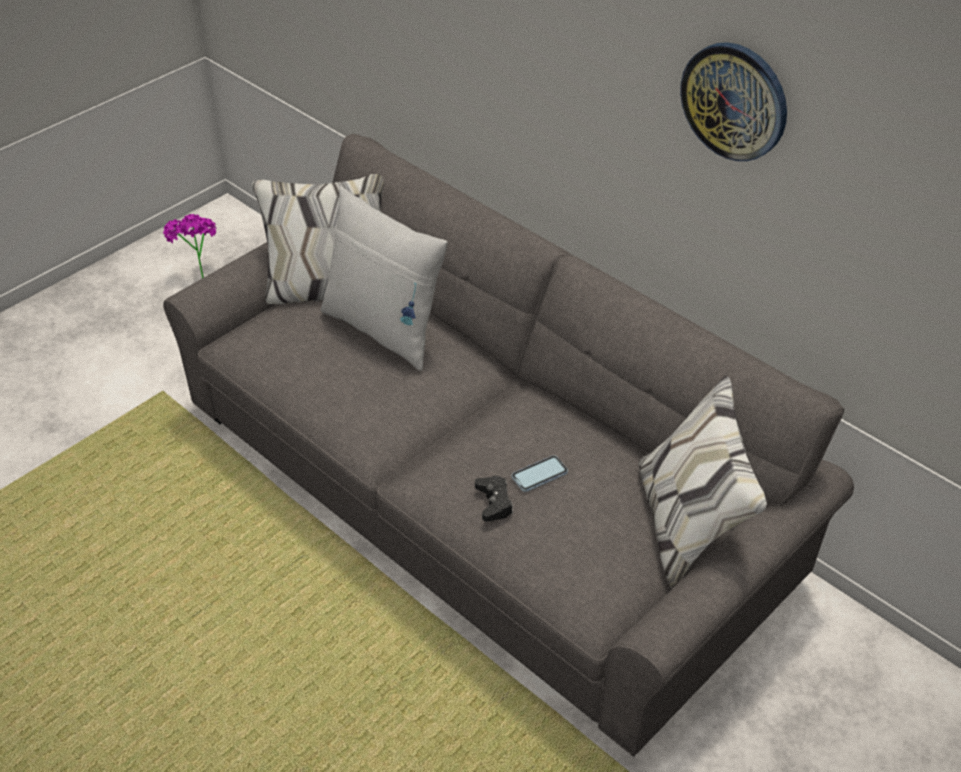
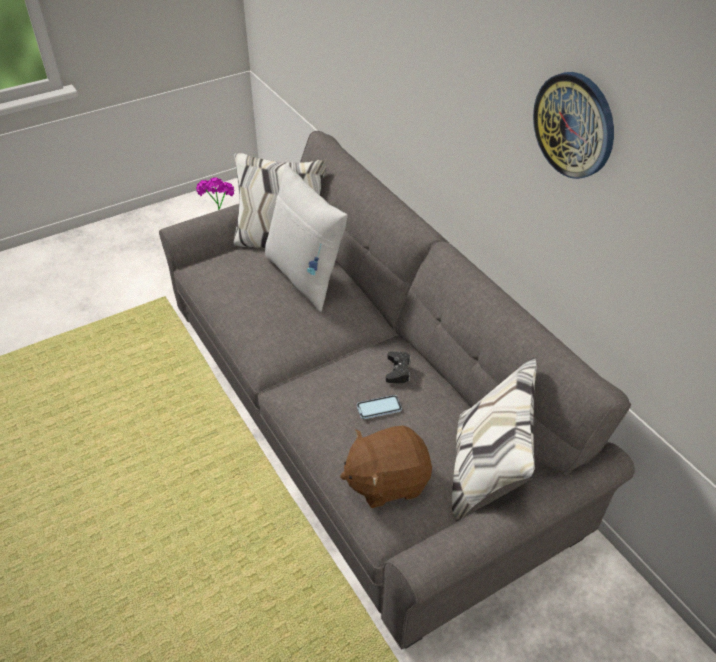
camera: 15 degrees right, 0 degrees up
(494, 502) = (336, 422): black game controller -> black game controller (398, 371)
(578, 558) = (386, 481): none -> brown plush toy

